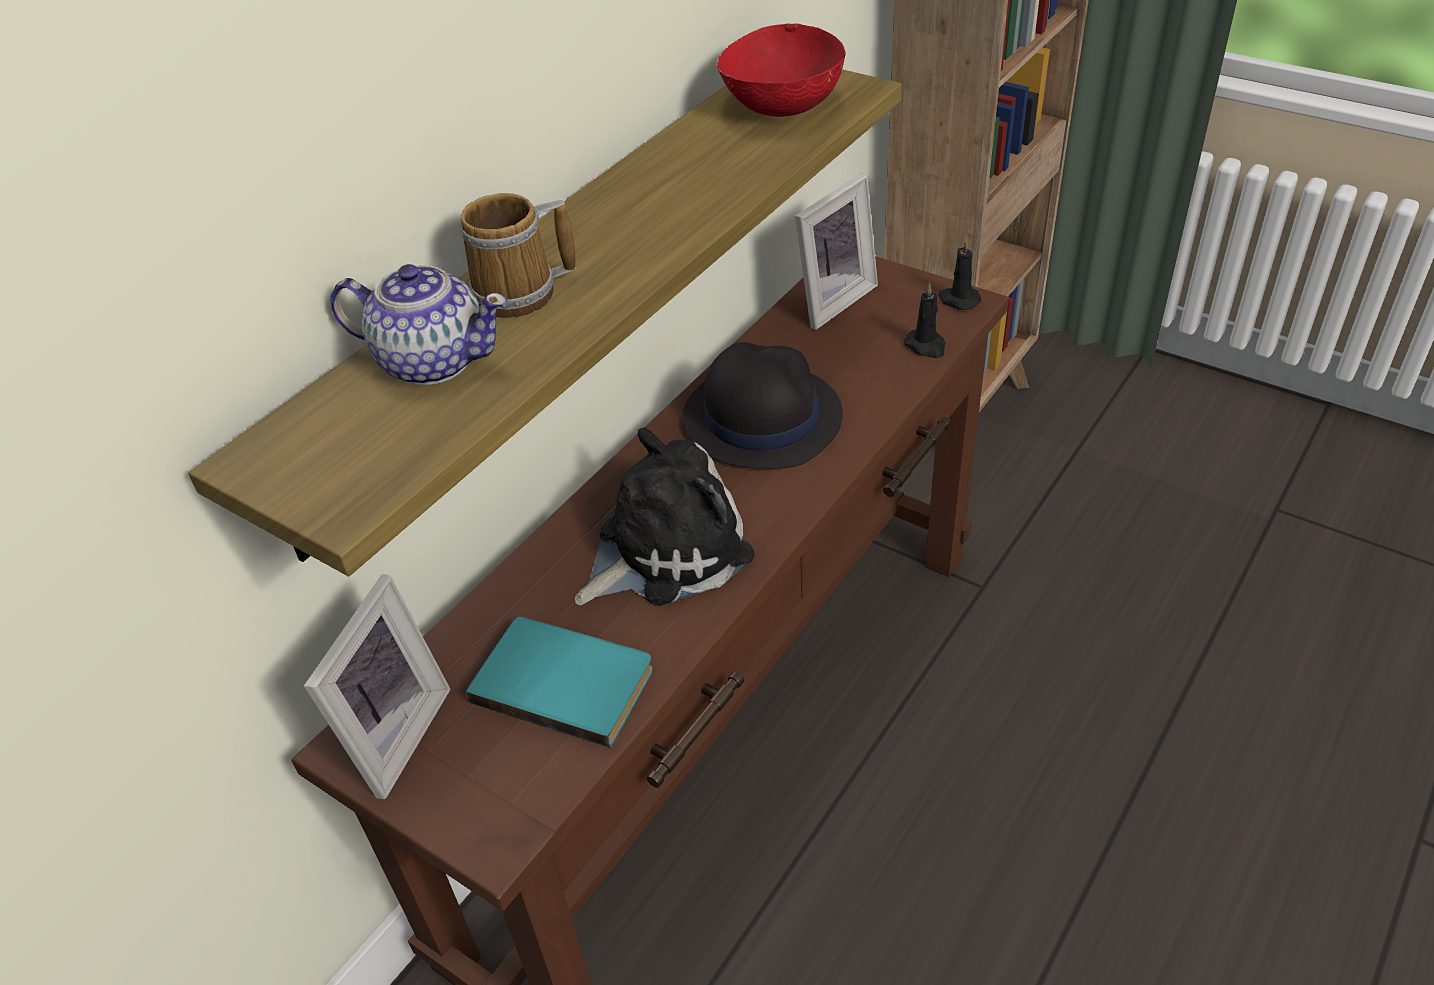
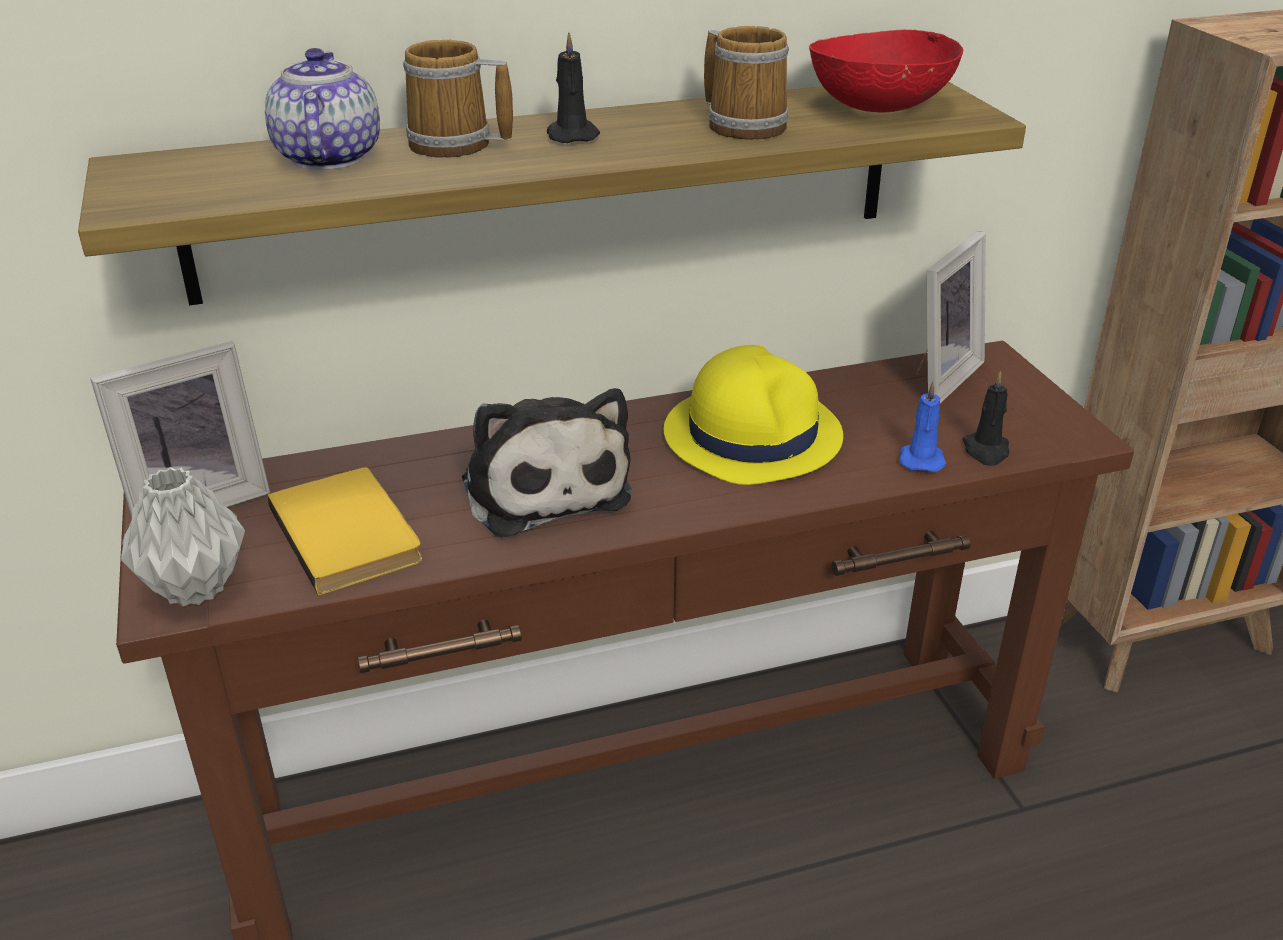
camera: 35 degrees right, 10 degrees down
(432, 360) = (327, 158): teapot -> teapot turned 150 degrees counterclockwise
(498, 810) = (193, 587): none -> grey vase
(565, 680) = (351, 533): turquoise book -> yellow book
(665, 549) = (543, 487): plush toy -> plush toy turned 60 degrees clockwise
(715, 166) = (745, 125): none -> mug
(761, 417) = (752, 434): black hat -> yellow hat
(830, 300) = (936, 377): picture frame -> picture frame turned 45 degrees counterclockwise
(894, 375) = (921, 459): none -> blue candle
(958, 300) = (1072, 429): black candle -> black candle (571, 135)

